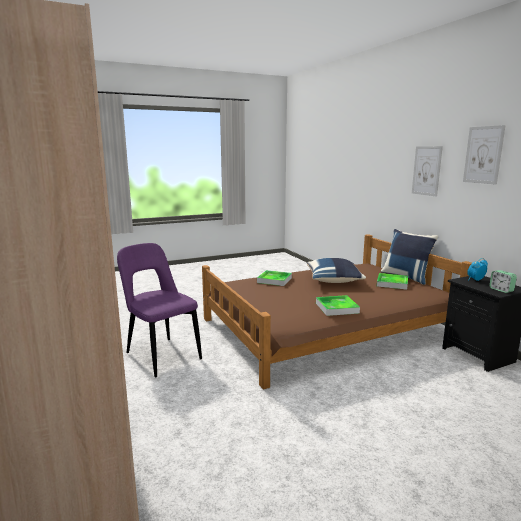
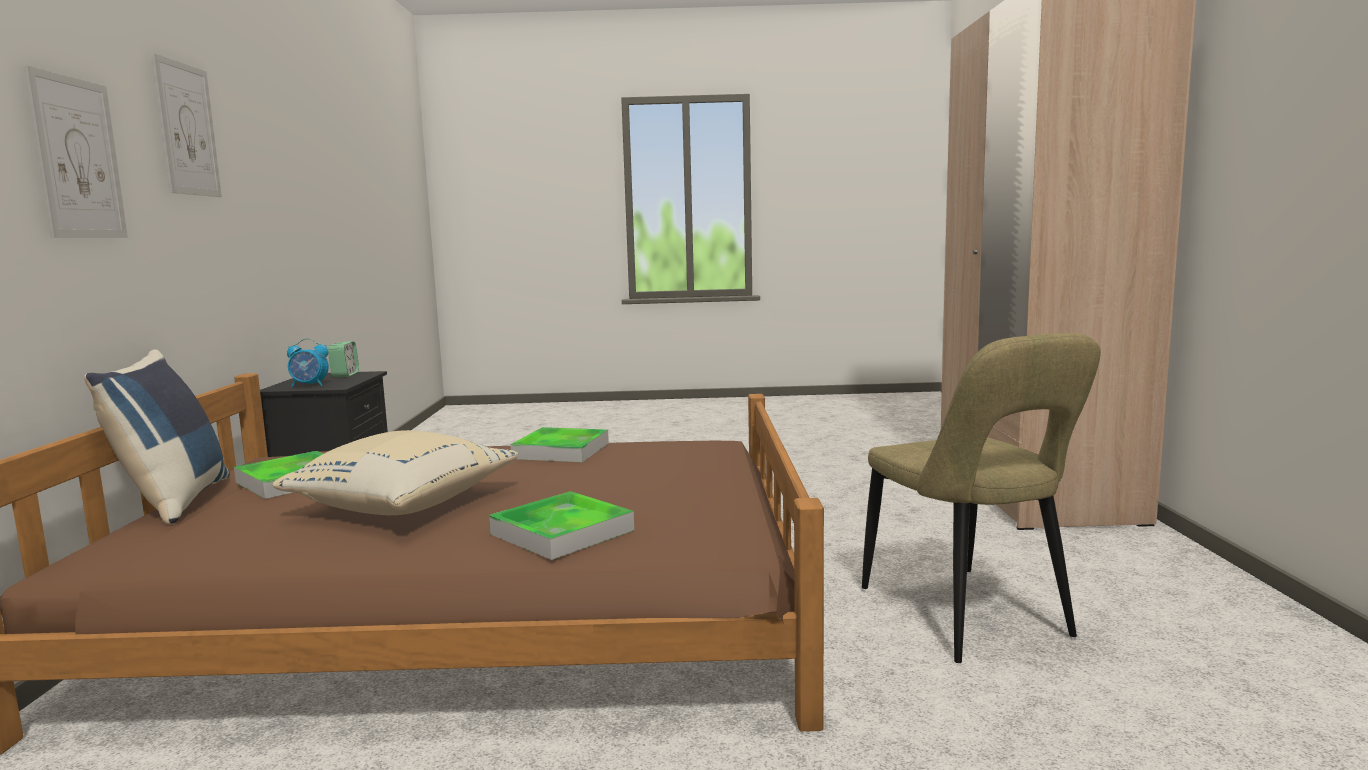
camera: 155 degrees left, 5 degrees down
(161, 355) = (969, 617): purple chair -> beige chair
(334, 281) = (402, 505): blue pillow -> beige pillow

